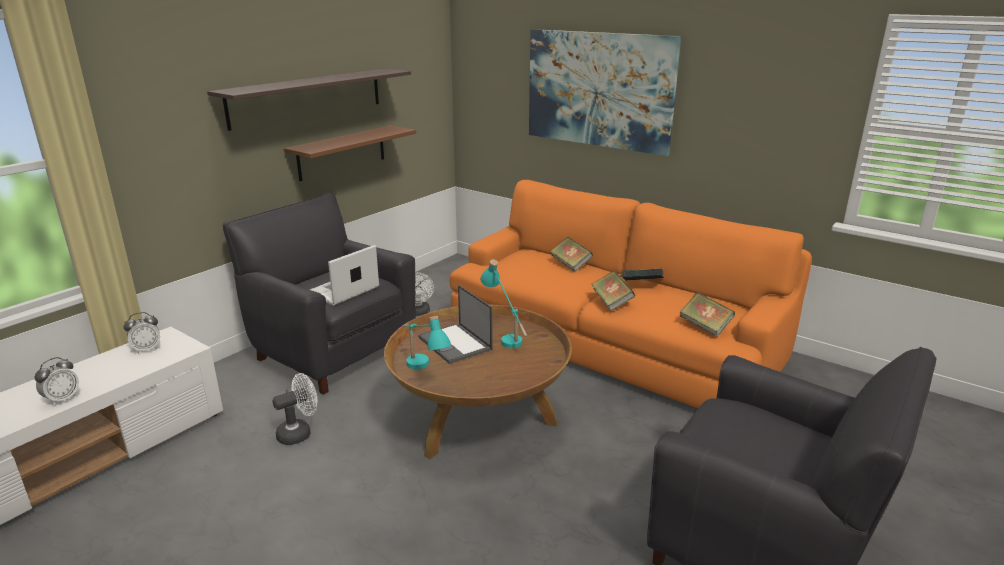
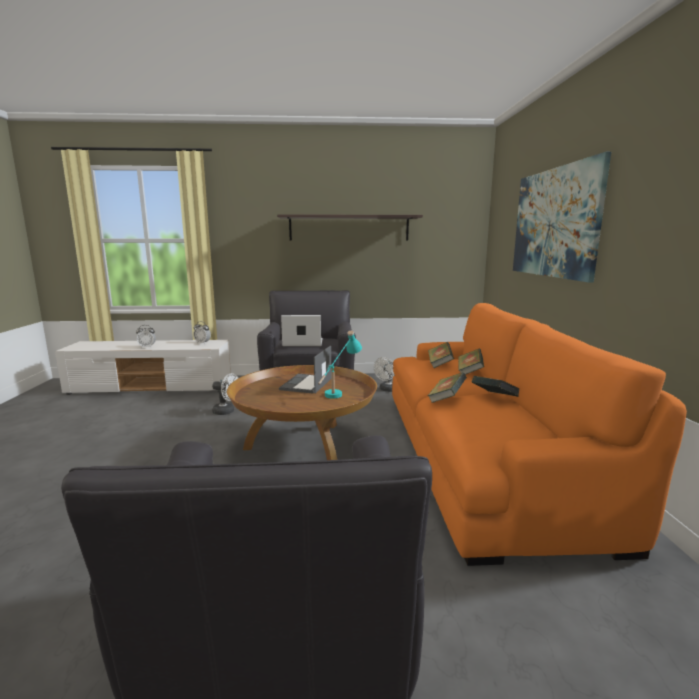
camera: 50 degrees right, 10 degrees down
(342, 152) = (371, 269): brown shelf -> none
(424, 371) = (261, 387): turquoise table lamp -> none
(705, 327) = (481, 439): book -> book (439, 364)

